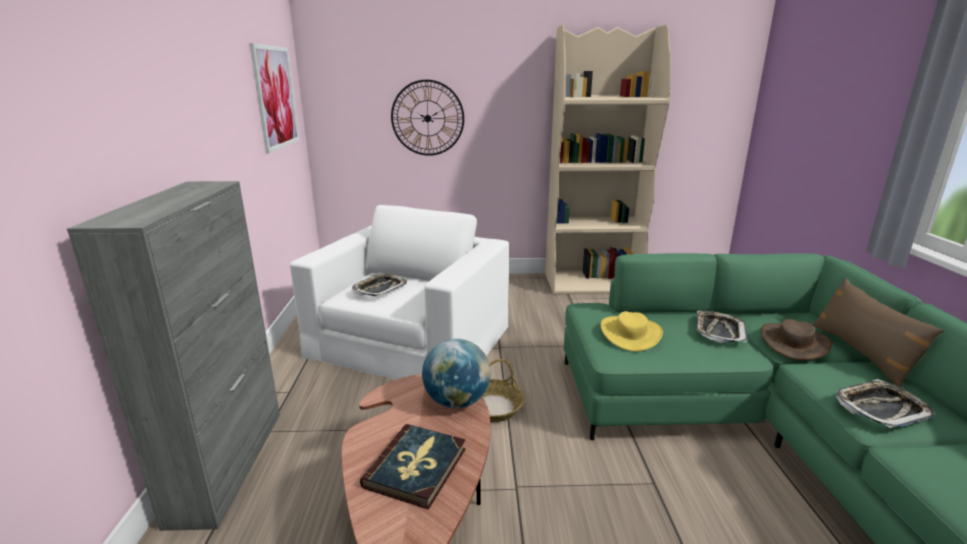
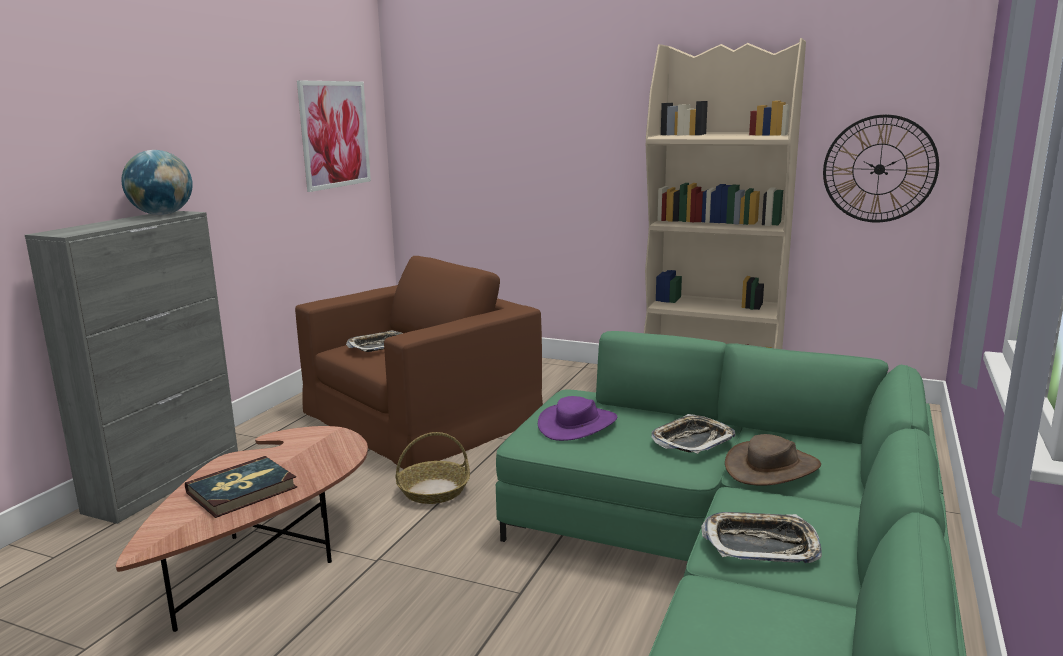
camera: 25 degrees right, 5 degrees down
(411, 340) = (421, 415): white armchair -> brown armchair
(427, 118) = (515, 159): wall clock -> wall clock (879, 169)
(457, 401) = (338, 453): globe -> globe (162, 214)
(630, 334) = (578, 424): yellow hat -> purple hat
(861, 353) = (850, 495): brown pillow -> none

